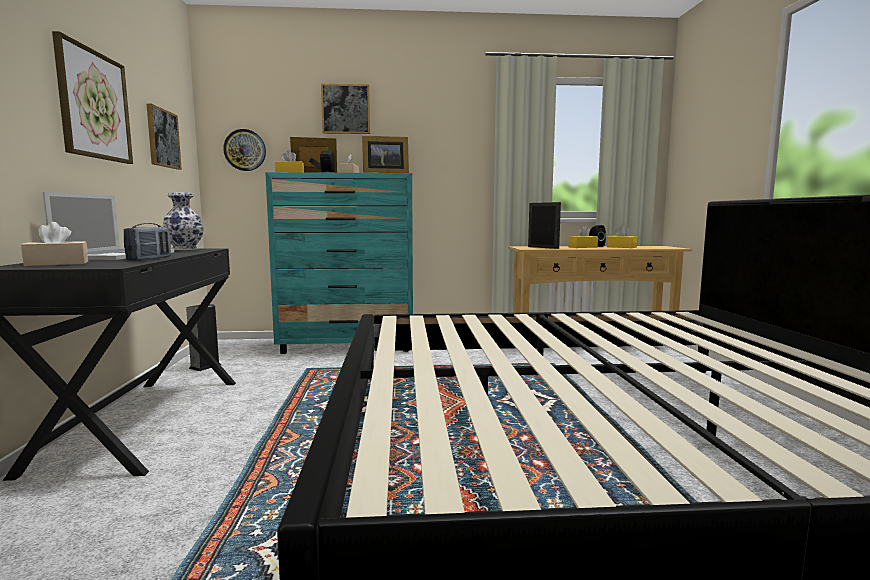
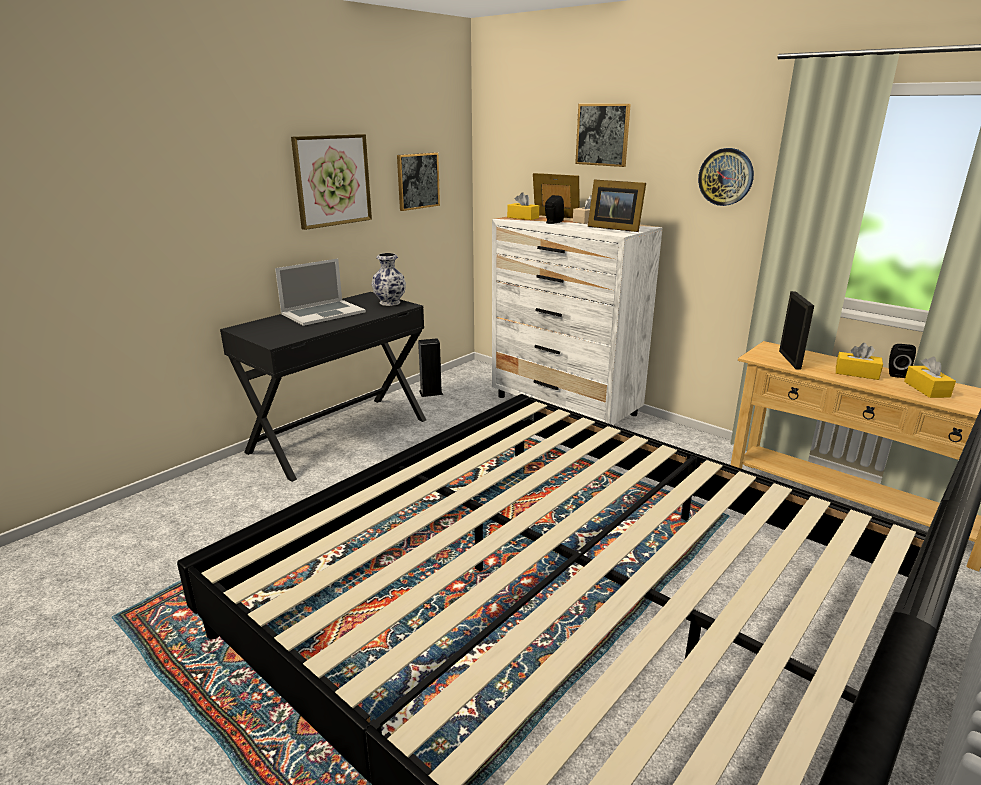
camera: 45 degrees right, 15 degrees up
(57, 263) = (265, 327): beige tissue box -> none
(150, 259) = (320, 329): radio -> none
(245, 150) = (508, 178): wall clock -> wall clock (726, 177)
(348, 345) = (565, 406): turquoise dresser -> white dresser

